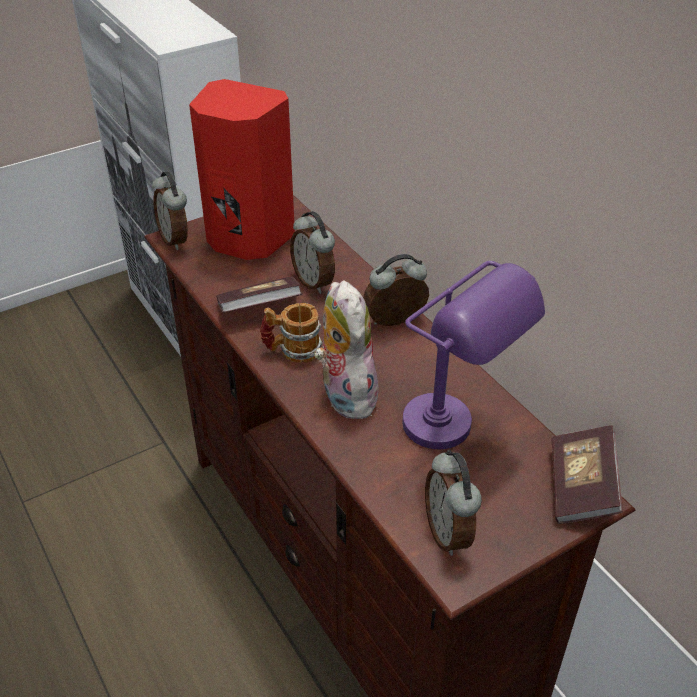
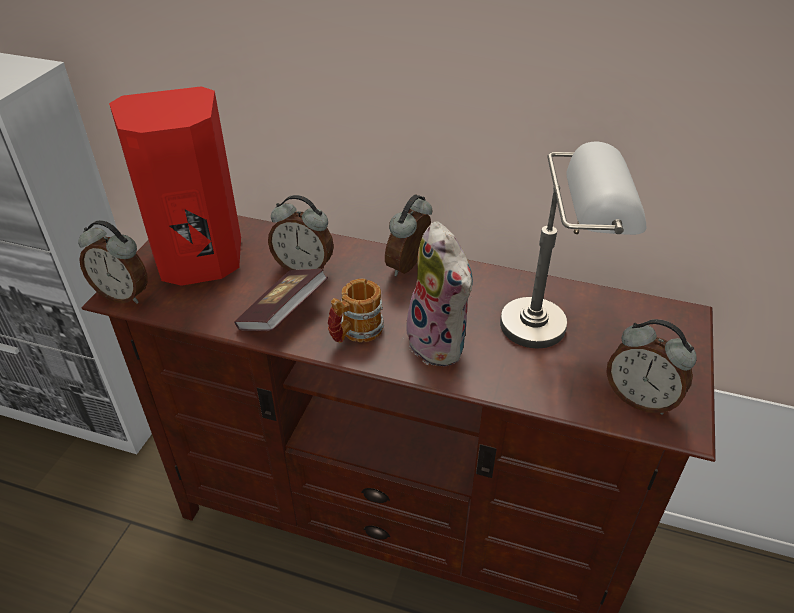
camera: 40 degrees left, 0 degrees up
(344, 395) = (441, 343): plush toy -> plush toy turned 150 degrees counterclockwise
(457, 435) = (556, 324): purple table lamp -> grey table lamp
(581, 488) = (671, 313): book -> none

